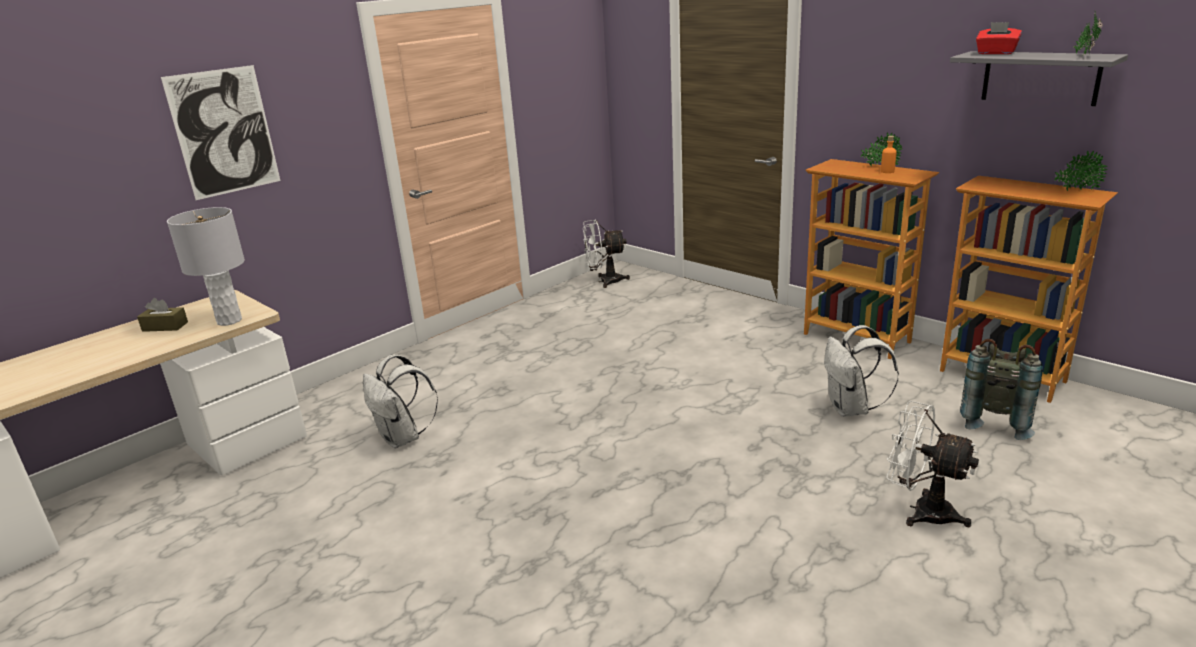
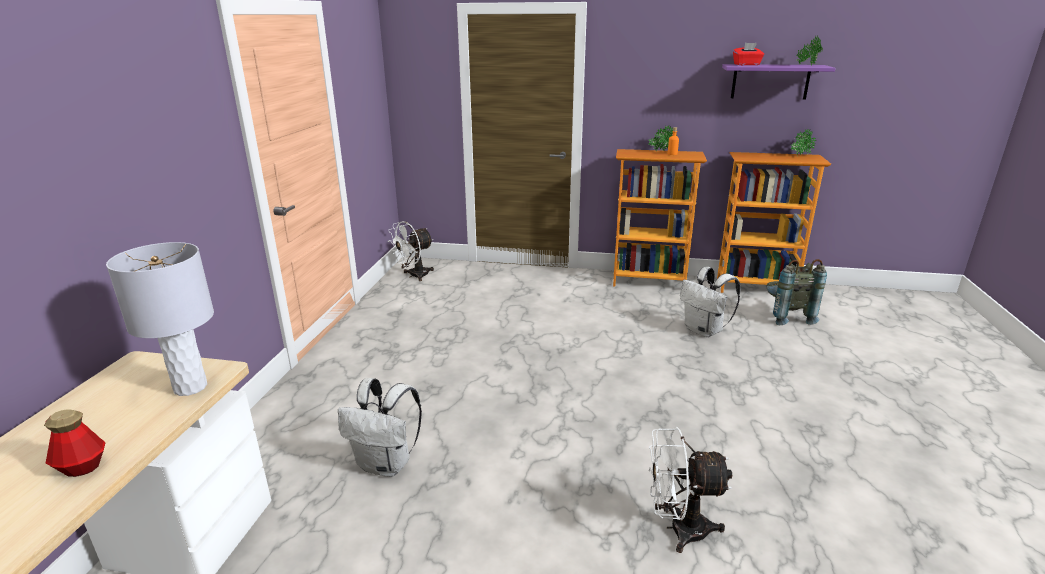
camera: 35 degrees left, 0 degrees up
(127, 352) = (82, 467): none -> bottle
(165, 326) = (94, 419): brown tissue box -> none
(224, 132) = (103, 149): picture -> none
(922, 510) = (821, 385): white fan -> white fan (678, 528)
(1040, 77) = (770, 81): grey shelf -> purple shelf

